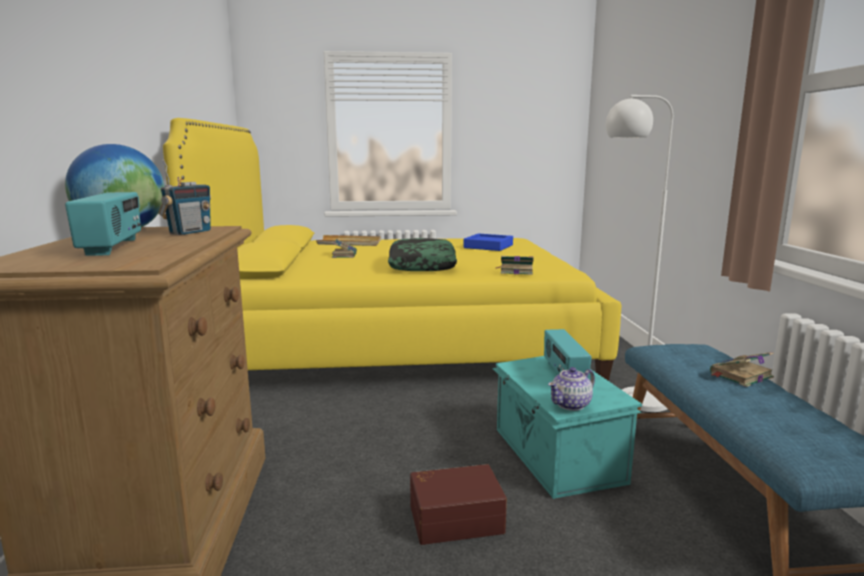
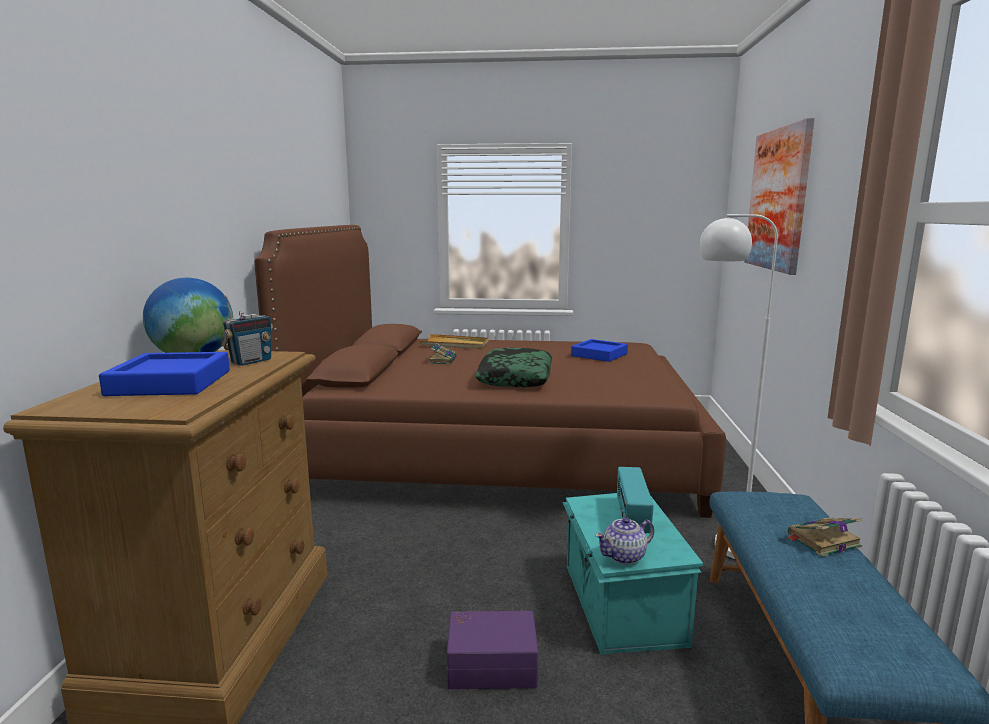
camera: 10 degrees right, 0 degrees up
(113, 247) = (170, 383): radio -> blue tray
(402, 340) = (500, 451): yellow bed -> brown bed
(455, 517) = (492, 663): brown storage box -> purple storage box
(515, 271) = (610, 392): book -> none
(647, 98) = (778, 199): none -> picture

